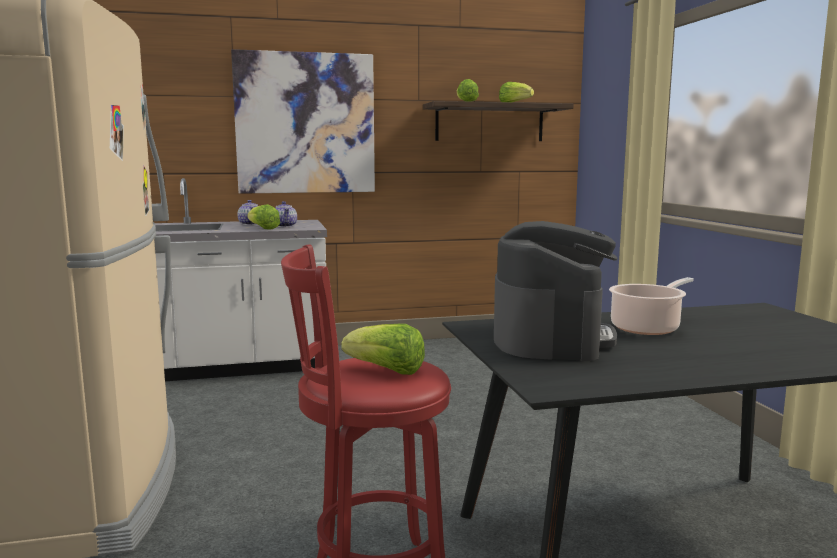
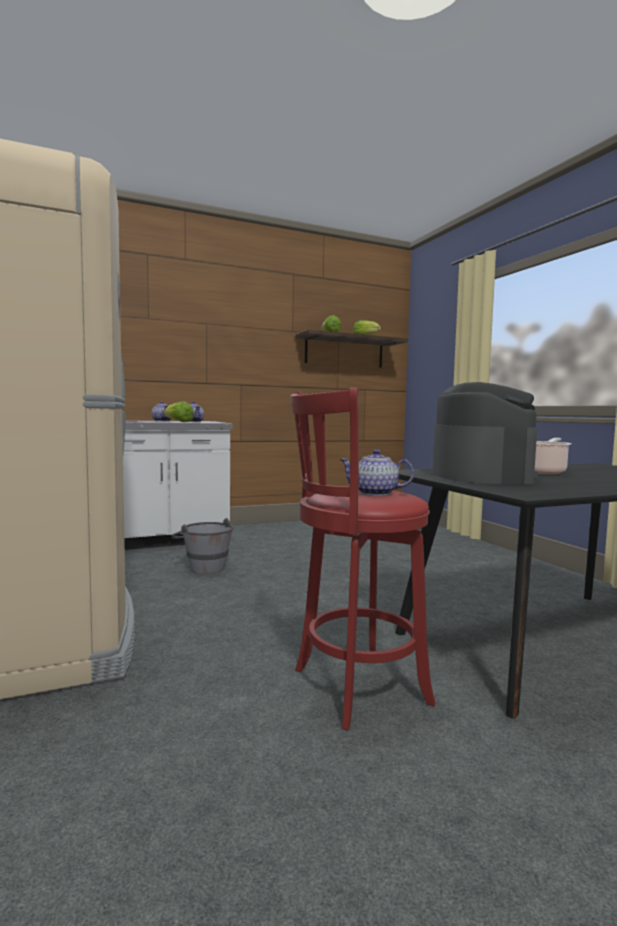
camera: 10 degrees left, 5 degrees down
(282, 407) = (203, 567): none -> grey bucket
(305, 123) = (205, 343): picture -> none
(386, 371) = (375, 493): lettuce -> teapot

